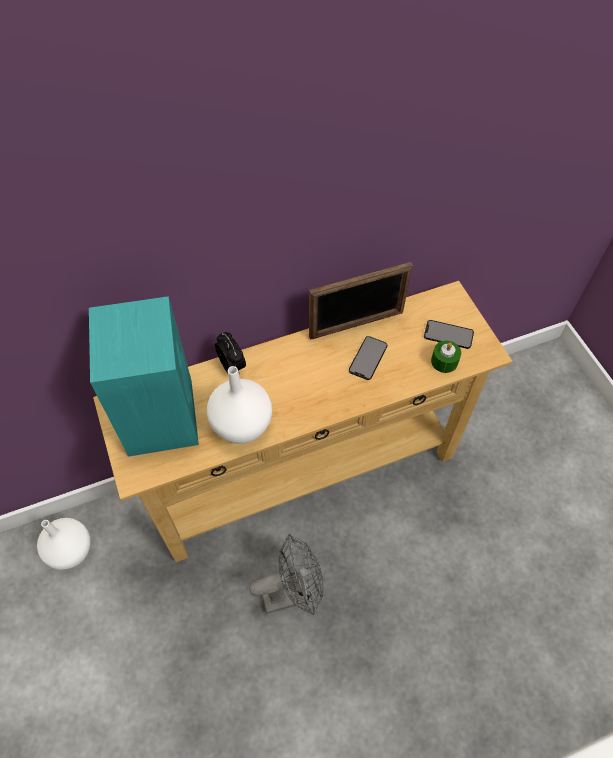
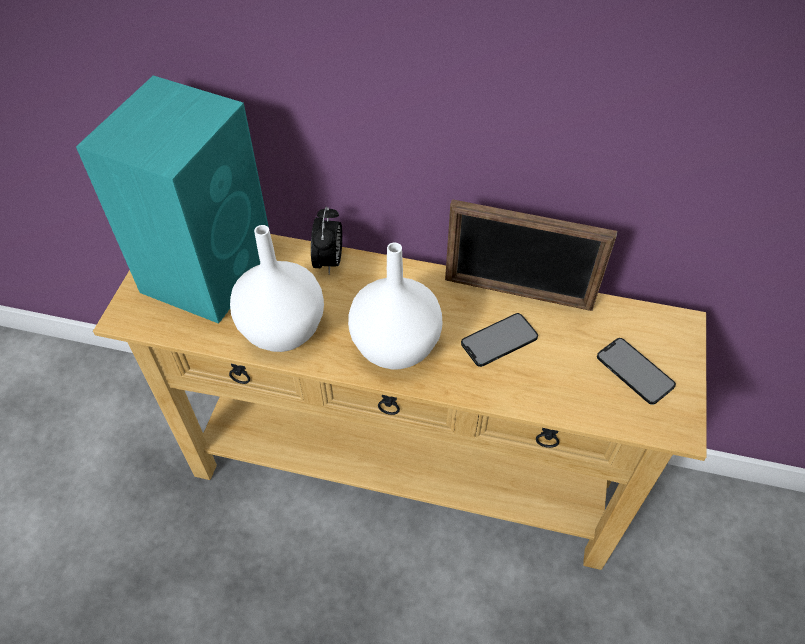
camera: 35 degrees right, 5 degrees down
(72, 551) = (112, 399): white vase -> white vase (396, 348)
(292, 592) = (285, 596): grey fan -> none
(444, 361) = (601, 401): green candle -> none

